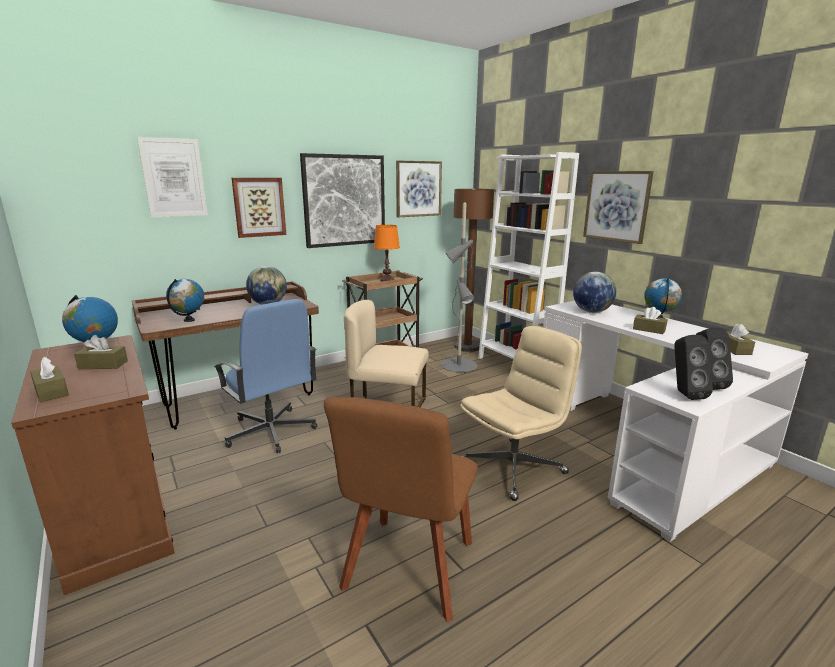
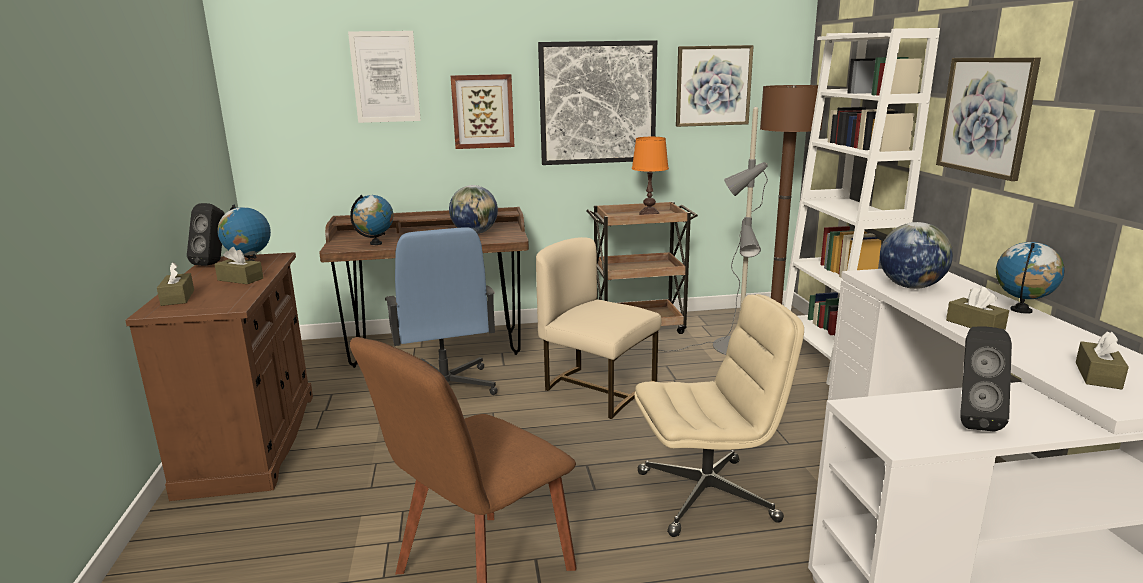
camera: 25 degrees right, 0 degrees up
(684, 394) = (912, 426): black speaker -> black speaker (214, 263)

